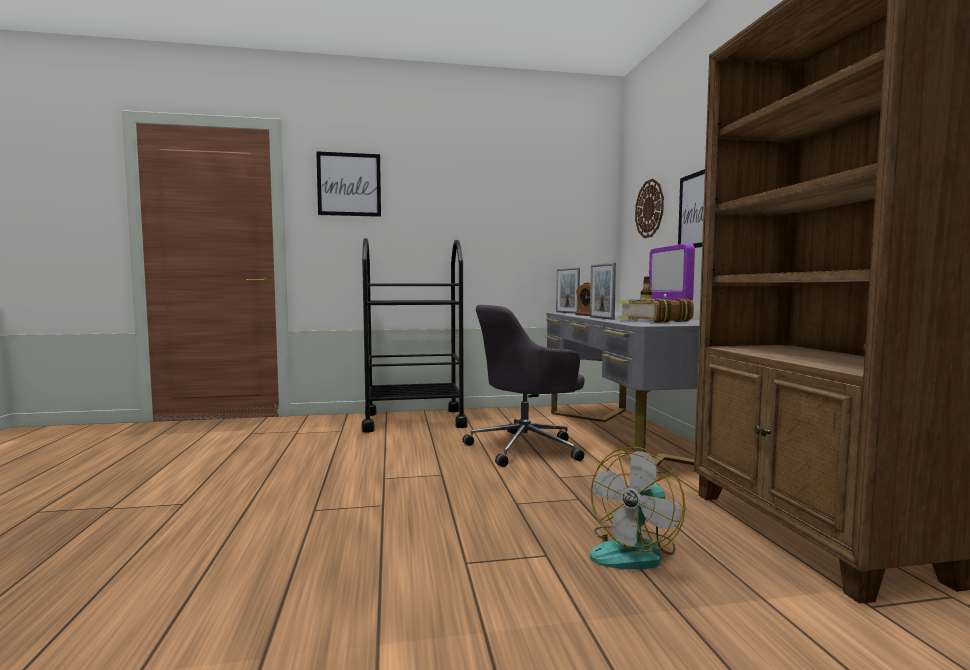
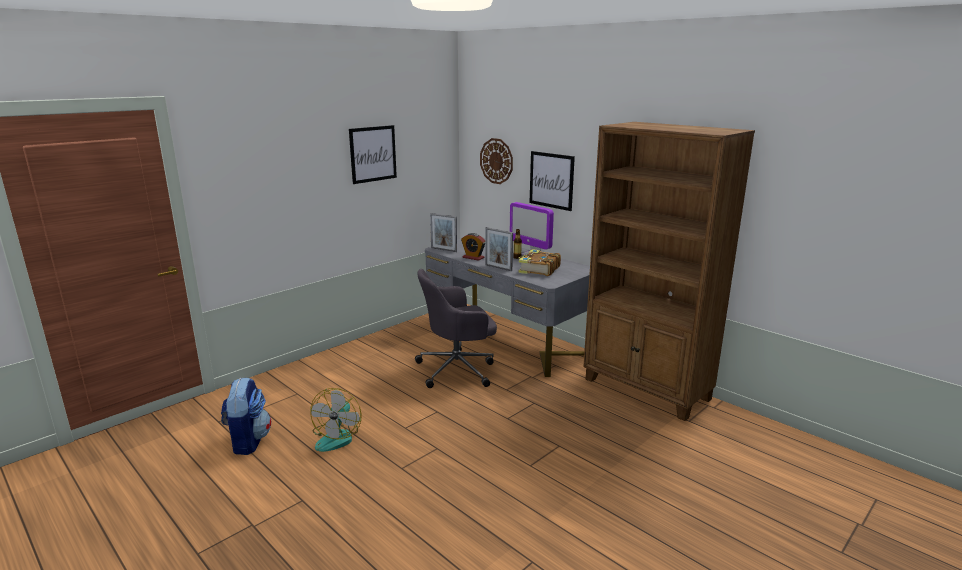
camera: 35 degrees left, 15 degrees up
(241, 450) = (248, 441): none -> backpack
(349, 184) = (244, 158): picture -> picture (373, 154)
(414, 420) = (339, 364): black cart -> none
(526, 448) = (458, 369): grey office chair -> grey office chair turned 45 degrees clockwise
(635, 551) = (592, 427): fan -> fan (337, 437)

